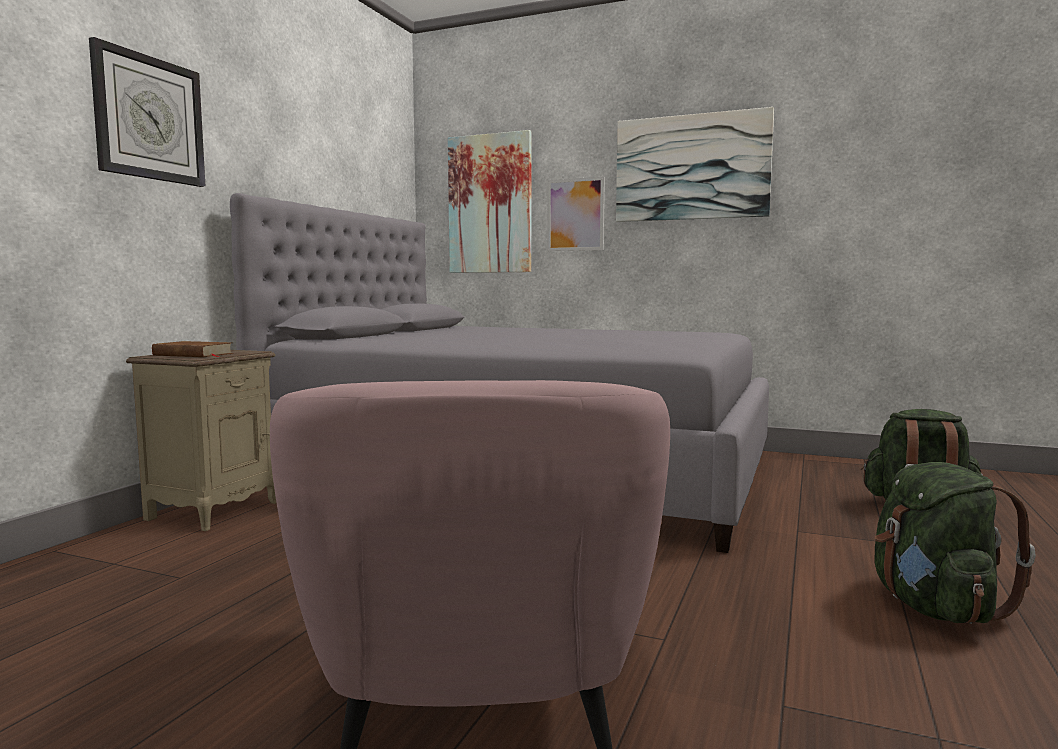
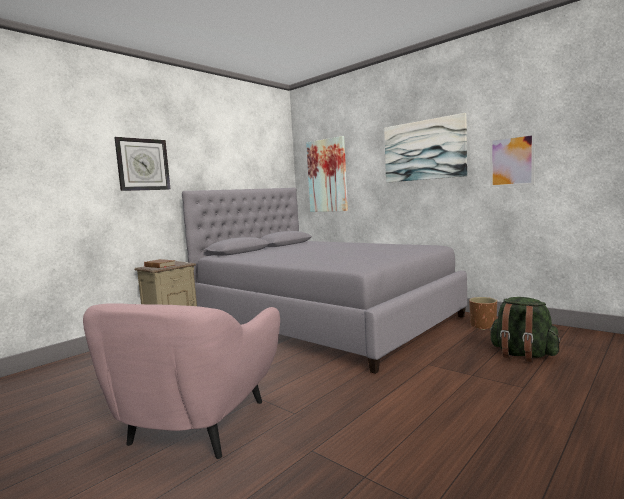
camera: 20 degrees right, 0 degrees up
(575, 214) = (367, 179): picture -> picture (511, 161)
(807, 469) = (483, 326): none -> brown planter
(934, 608) = (449, 415): green backpack -> none

